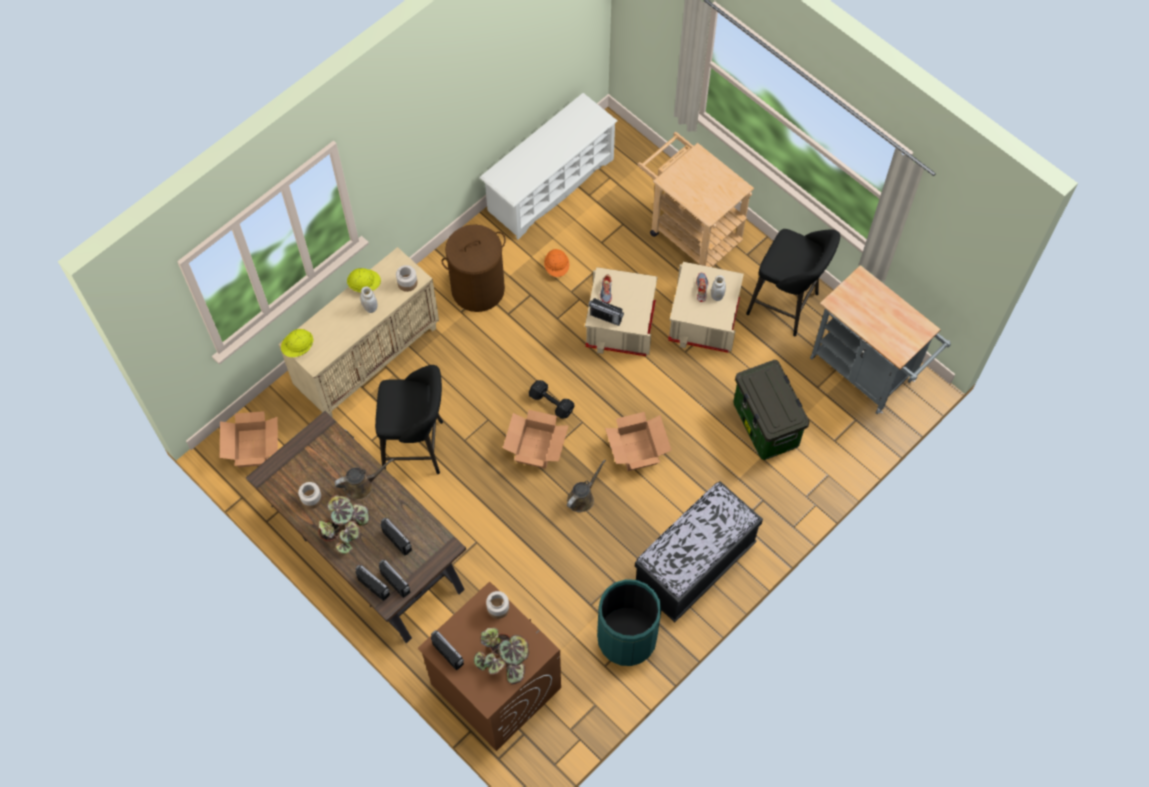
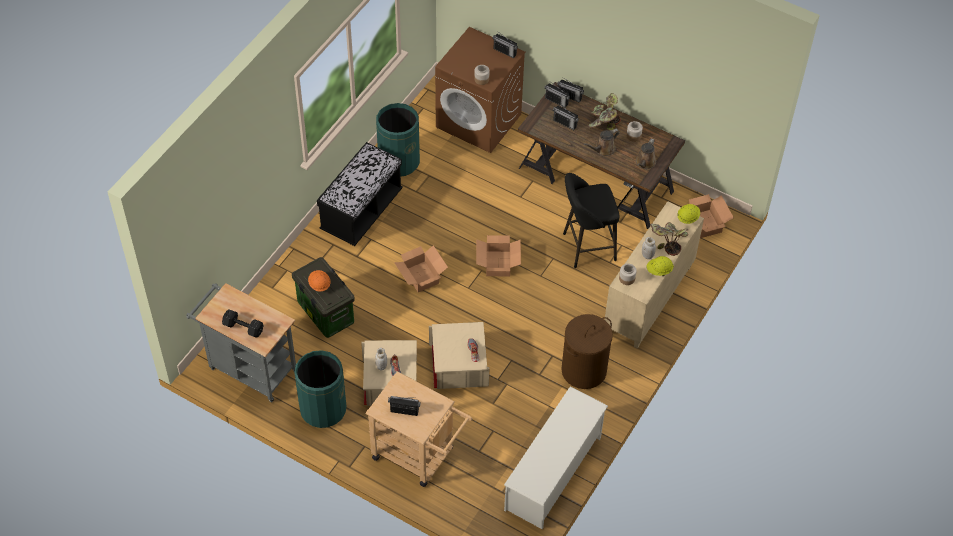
camera: 165 degrees right, 10 degrees down
(504, 660) = (468, 55): potted plant -> potted plant (667, 241)
(551, 402) = (496, 297): black dumbbell -> black dumbbell (244, 328)
(557, 267) = (524, 401): orange hard hat -> orange hard hat (319, 285)
(582, 497) = (453, 238): brown watering can -> brown watering can (645, 163)
(606, 317) = (468, 331): radio -> radio (404, 411)
(786, 305) = (323, 409): black stool -> green trash can

